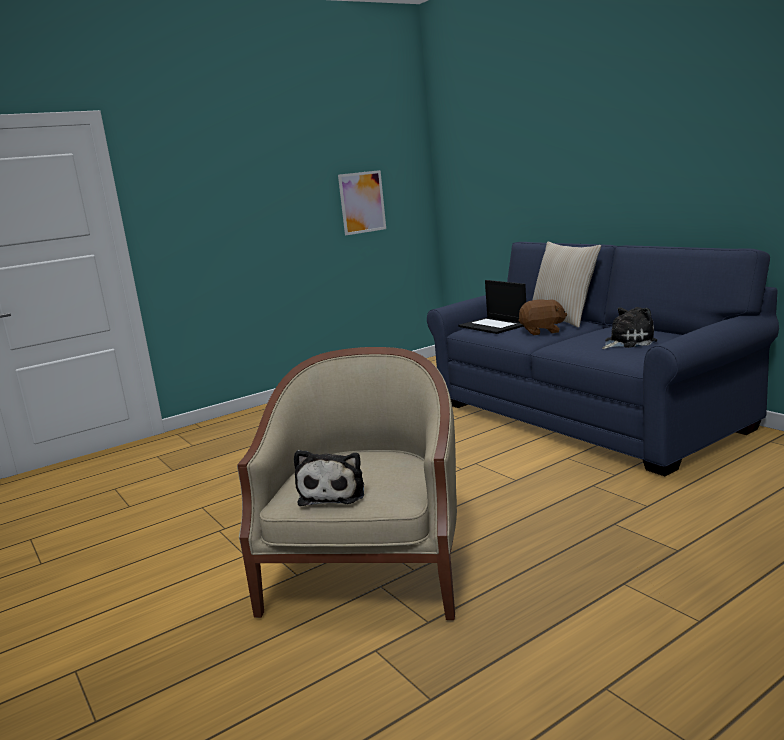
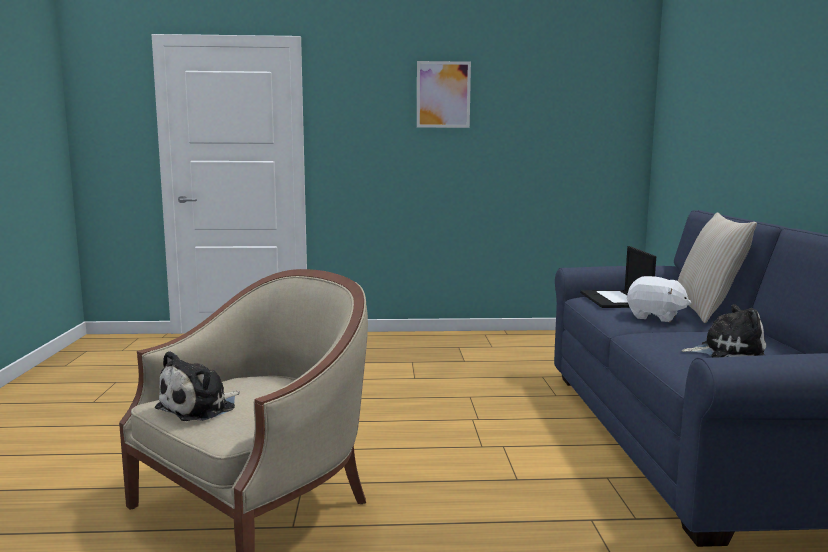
camera: 30 degrees right, 5 degrees down
(362, 202) = (555, 148): picture -> picture (443, 94)
(542, 331) = (655, 317): brown plush toy -> white plush toy

